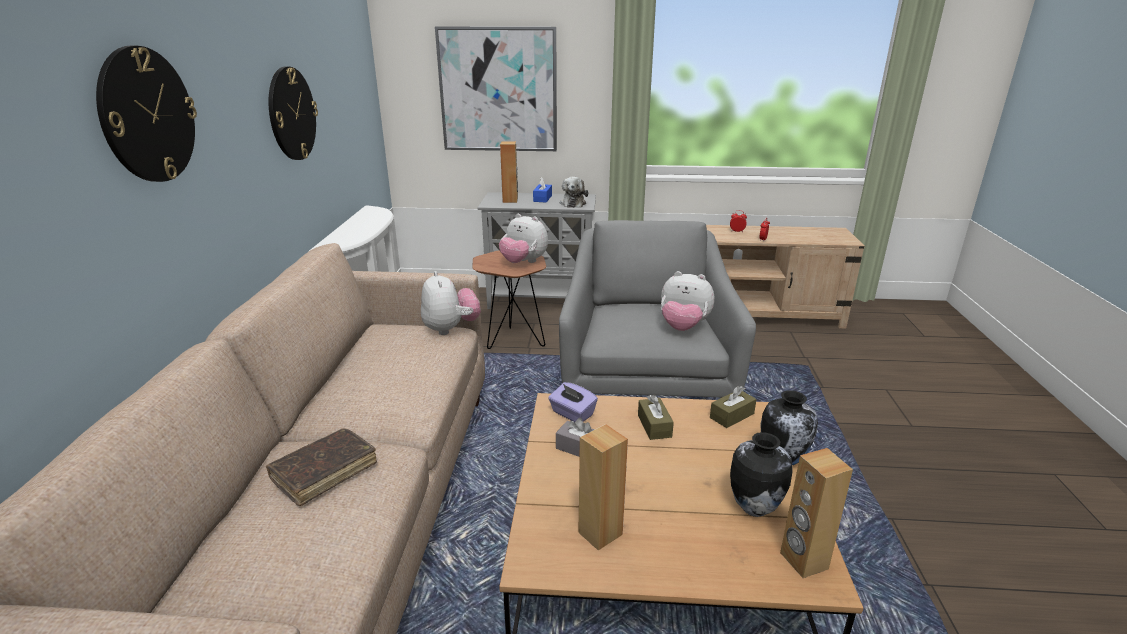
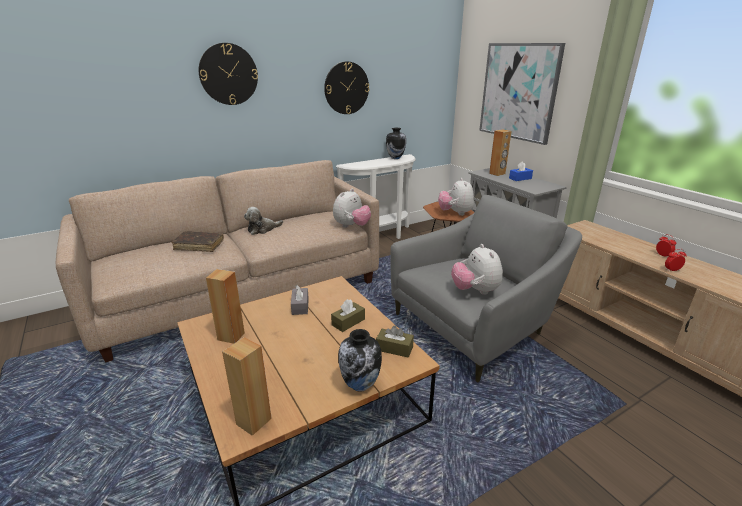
camera: 55 degrees right, 0 degrees up
(572, 414) = (331, 292): purple tissue box -> none
(573, 203) = (532, 186): plush toy -> plush toy (262, 229)
(753, 508) = (294, 385): vase -> vase (395, 158)

